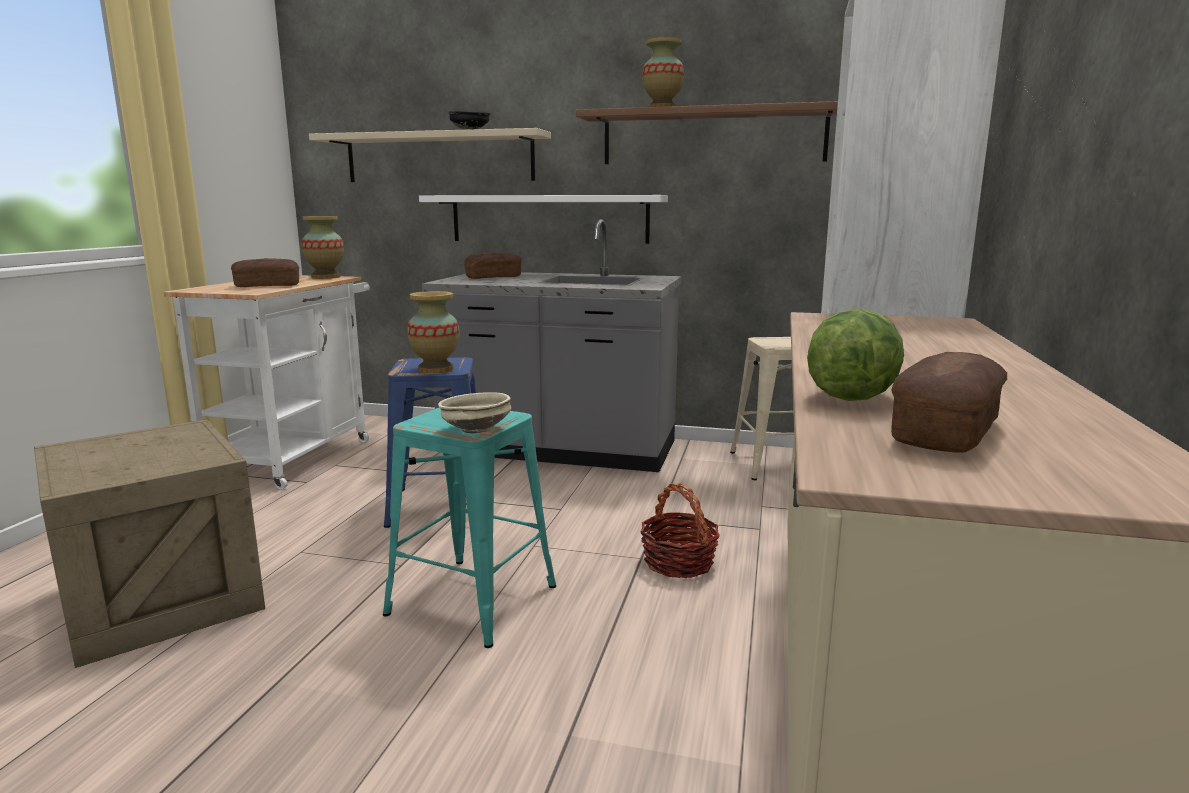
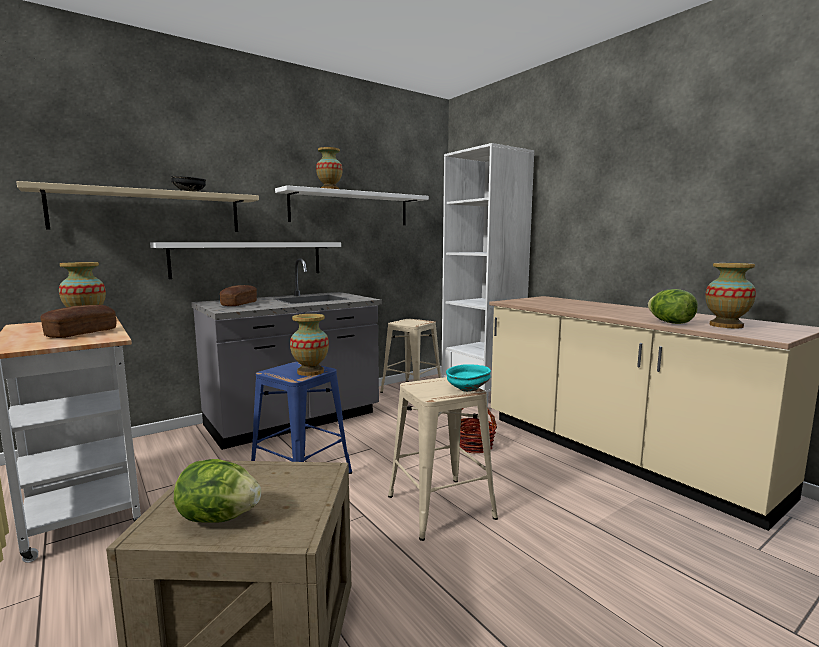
camera: 50 degrees left, 5 degrees down
(94, 456) = (218, 518): none -> lettuce
(473, 598) = (440, 506): turquoise stool -> beige stool
(476, 430) = (467, 389): beige bowl -> turquoise bowl
(713, 137) = (350, 208): brown shelf -> white shelf
(945, 431) = (726, 326): bread -> vase

